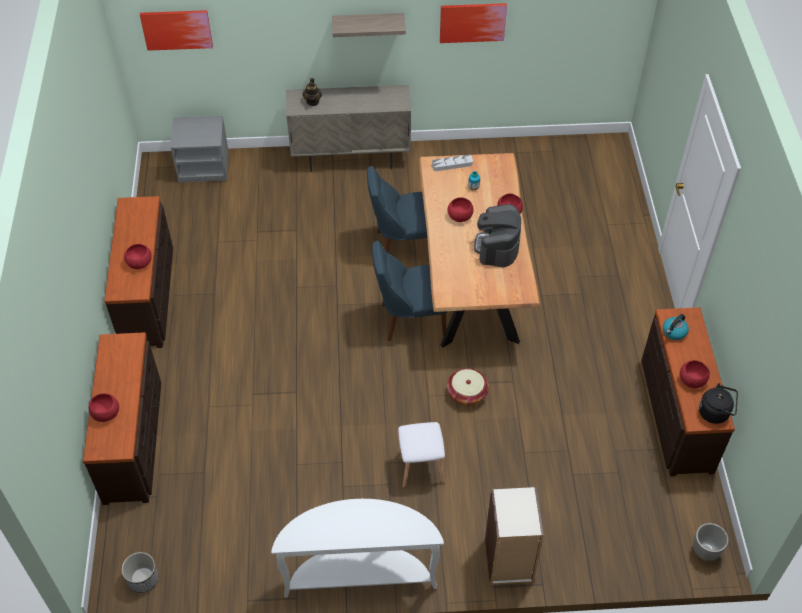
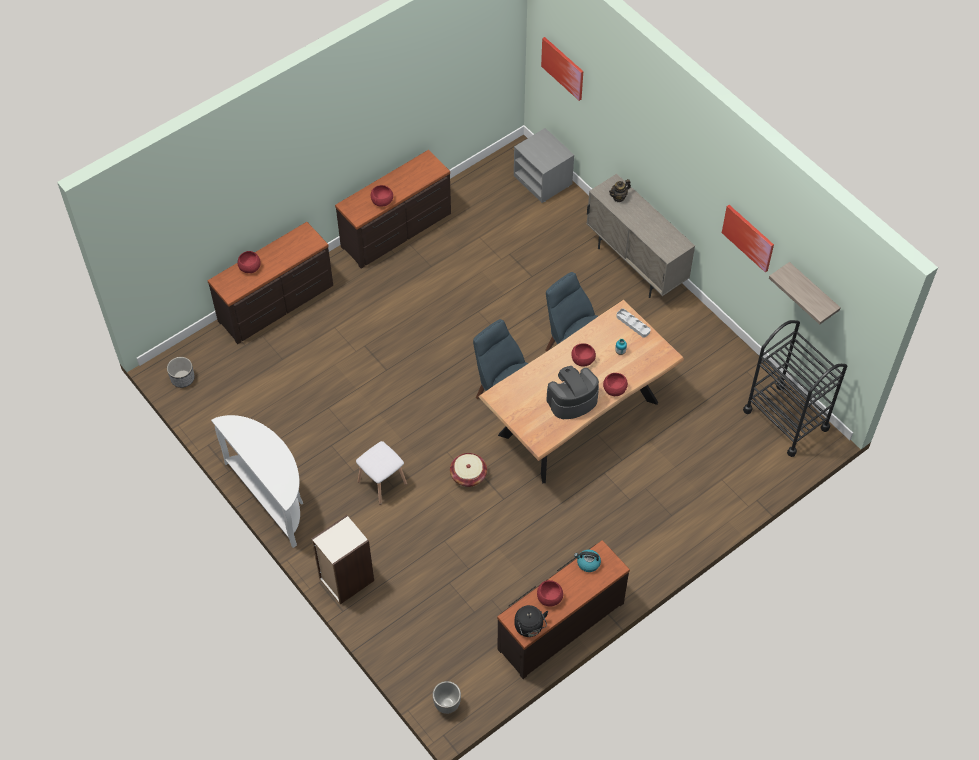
camera: 55 degrees right, 5 degrees up
(368, 24) = (679, 174): shelf -> shelf (812, 292)
(580, 155) = (786, 419): none -> black cart

